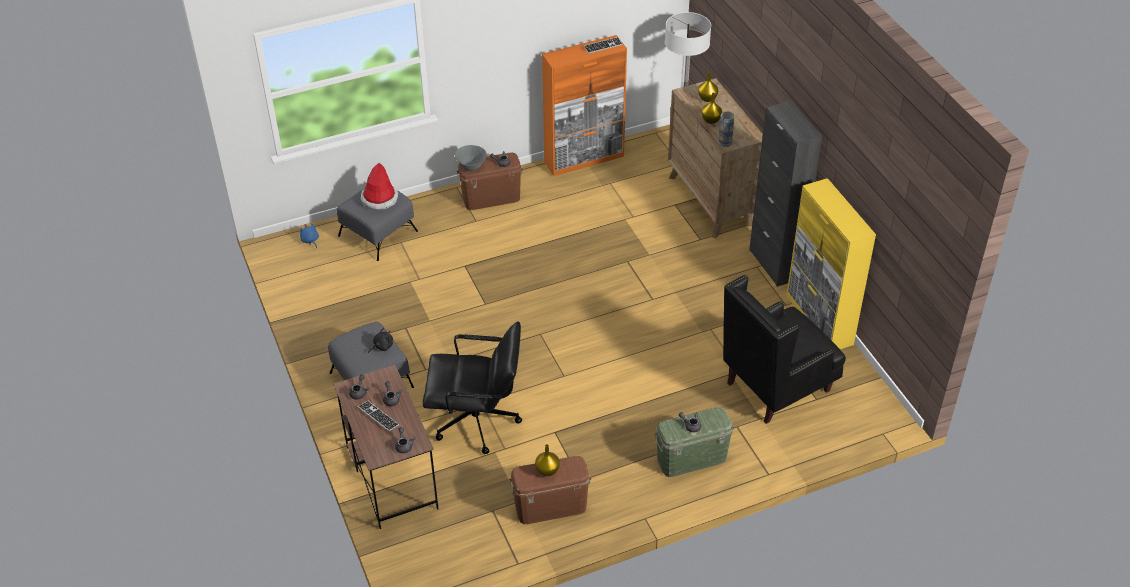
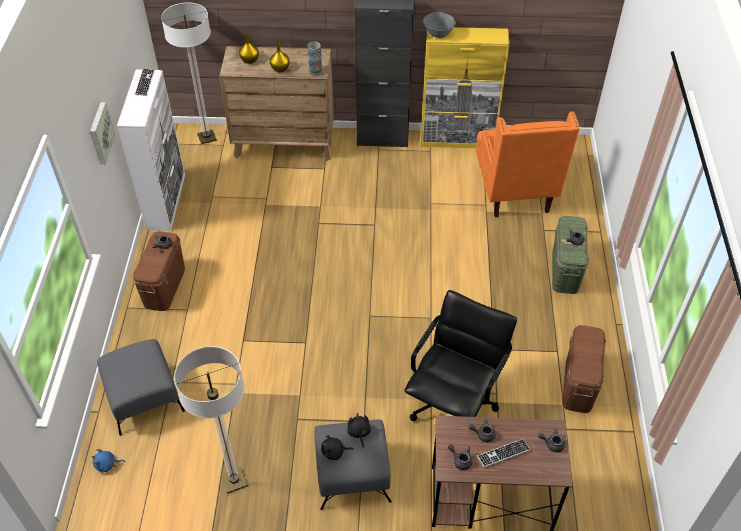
camera: 65 degrees left, 5 degrees up
(330, 314) = (234, 480): none -> floor lamp
(356, 338) = (334, 452): none -> black plush toy
(379, 199) = (136, 363): hat -> none
(471, 166) = (149, 270): grey bowl -> grey bowl (438, 34)
(513, 44) = (100, 133): none -> picture
(548, 470) = (586, 354): yellow vase -> none
(584, 159) = (166, 201): orange cabinet -> white cabinet
(776, 387) = (514, 191): black armchair -> orange armchair

